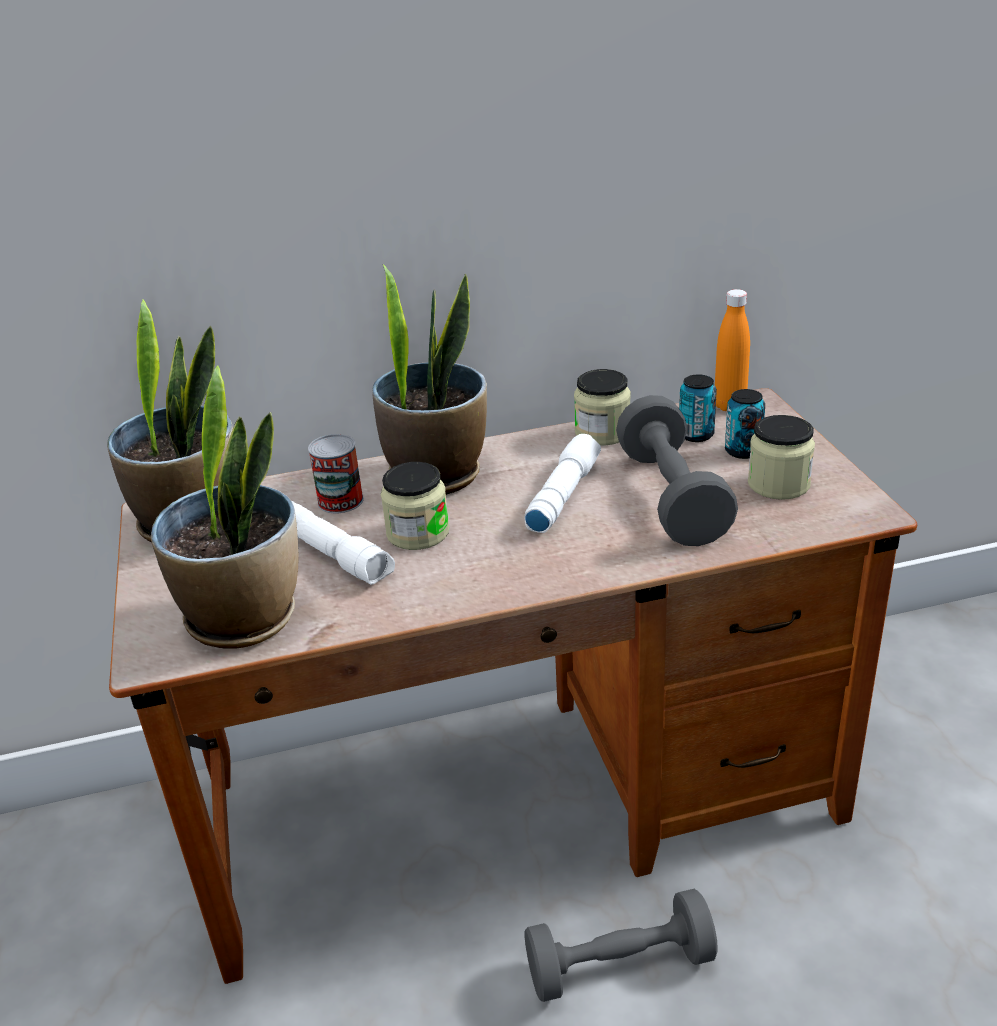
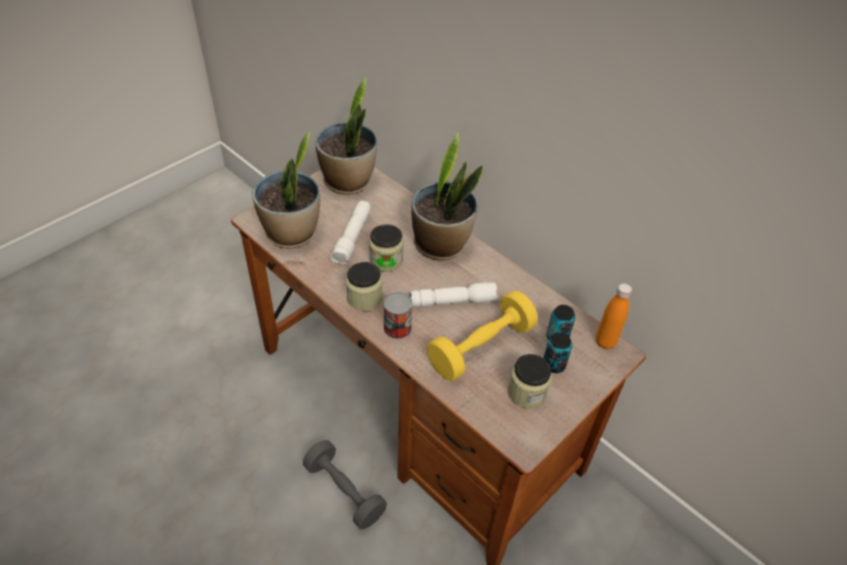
camera: 55 degrees right, 15 degrees up
(340, 501) = (396, 220): can -> can (397, 328)
(602, 433) = (529, 294): jar -> jar (364, 298)
(672, 497) = (481, 347): grey dumbbell -> yellow dumbbell

